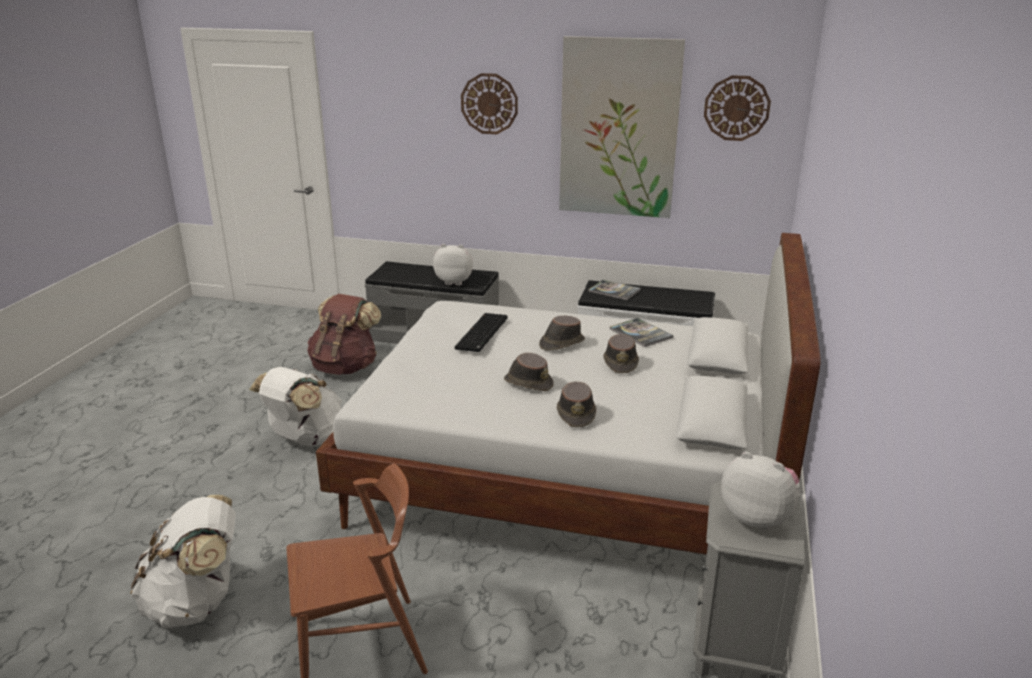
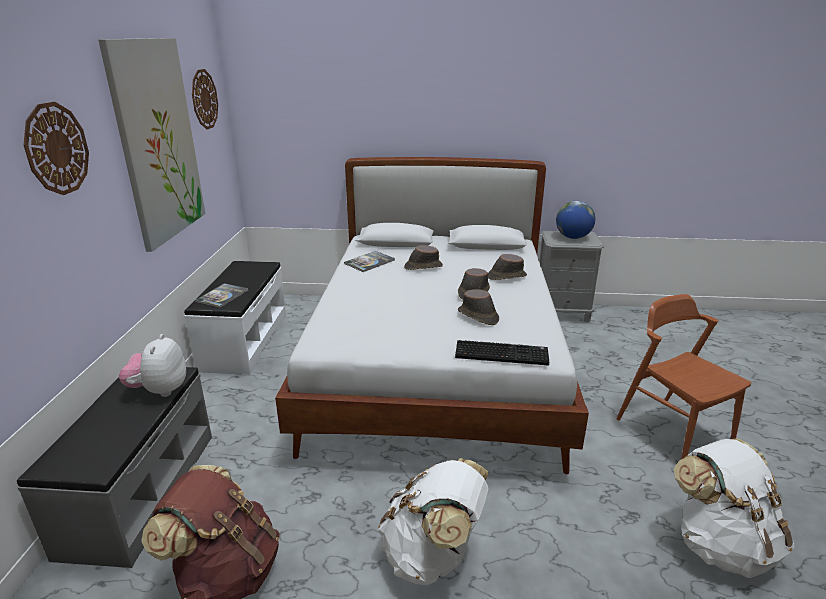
camera: 100 degrees left, 0 degrees up
(483, 334) = (394, 316): keyboard -> keyboard (502, 353)
(561, 343) = (399, 285): brown hat -> brown hat (478, 316)
(757, 517) = (573, 237): plush toy -> globe

